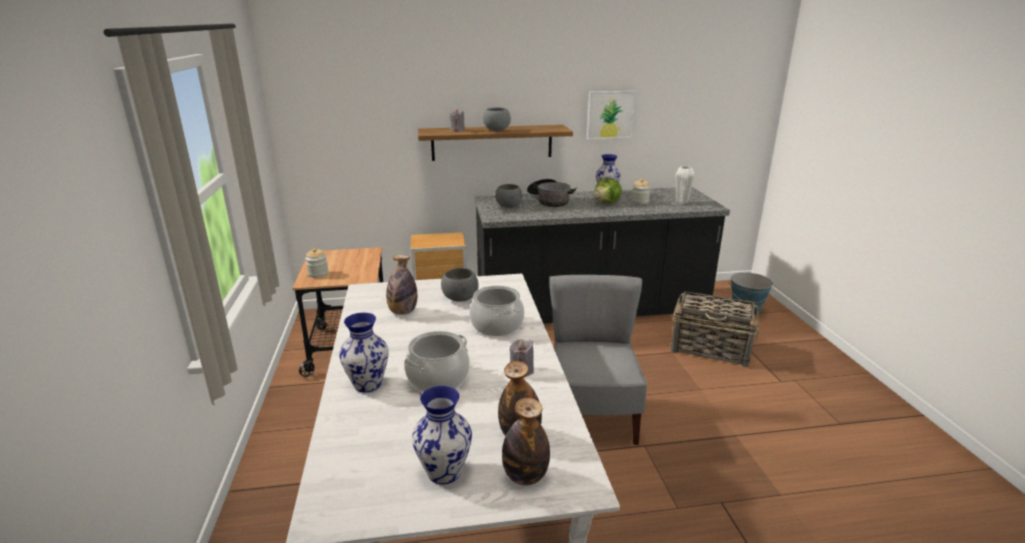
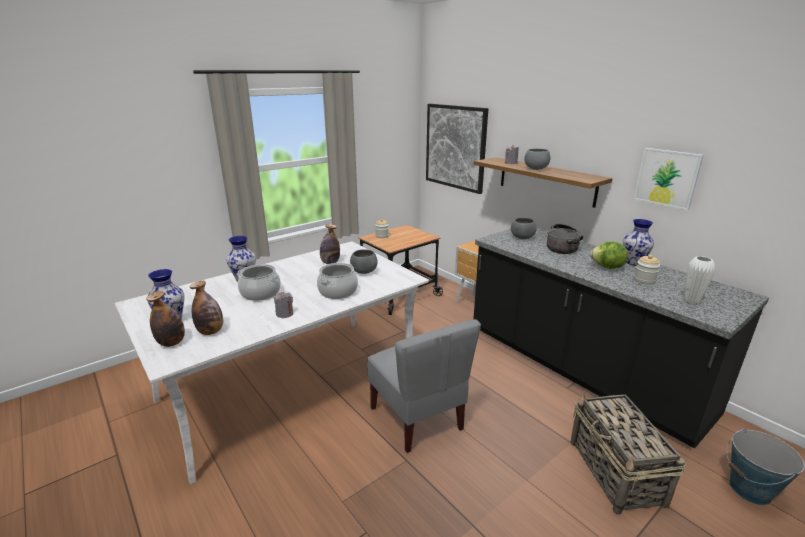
camera: 60 degrees right, 0 degrees up
(345, 127) = (455, 147): none -> picture
(591, 417) = (417, 418): grey chair -> grey chair turned 90 degrees clockwise

